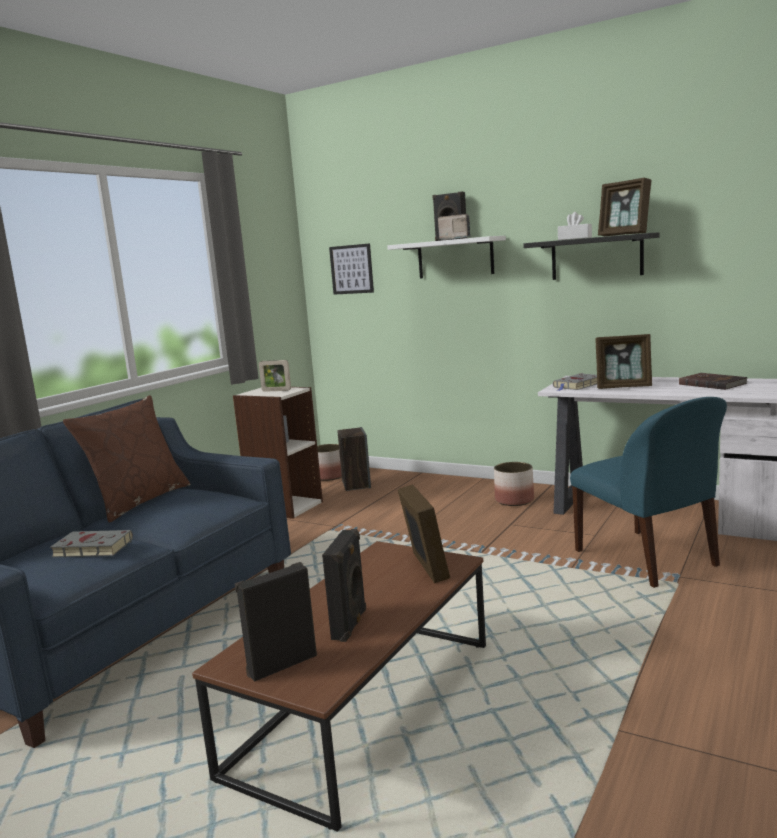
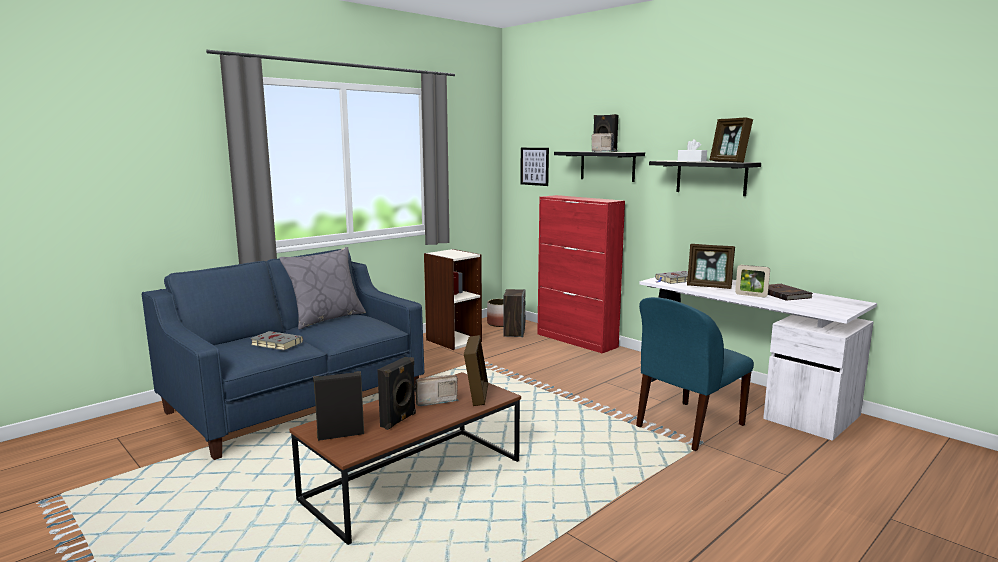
camera: 15 degrees right, 0 degrees up
(138, 501) = (326, 318): brown pillow -> grey pillow
(276, 390) = (455, 253): picture frame -> picture frame (751, 295)
(375, 587) = (434, 401): none -> radio
(439, 481) = (577, 340): none -> red cabinet
(455, 258) = (607, 166): white shelf -> black shelf
(514, 500) = (622, 364): planter -> none
(647, 559) = (688, 426): blue chair -> blue chair turned 60 degrees clockwise

